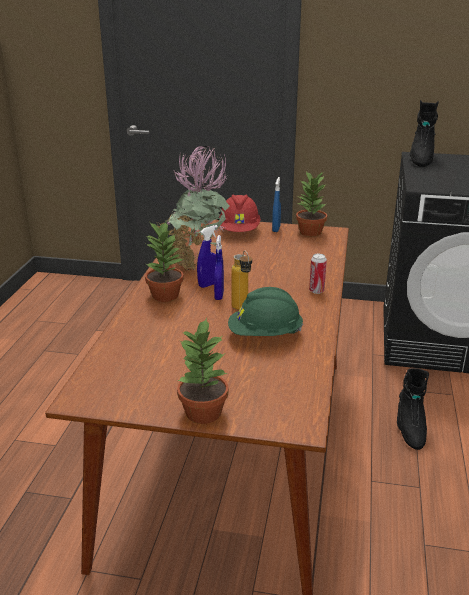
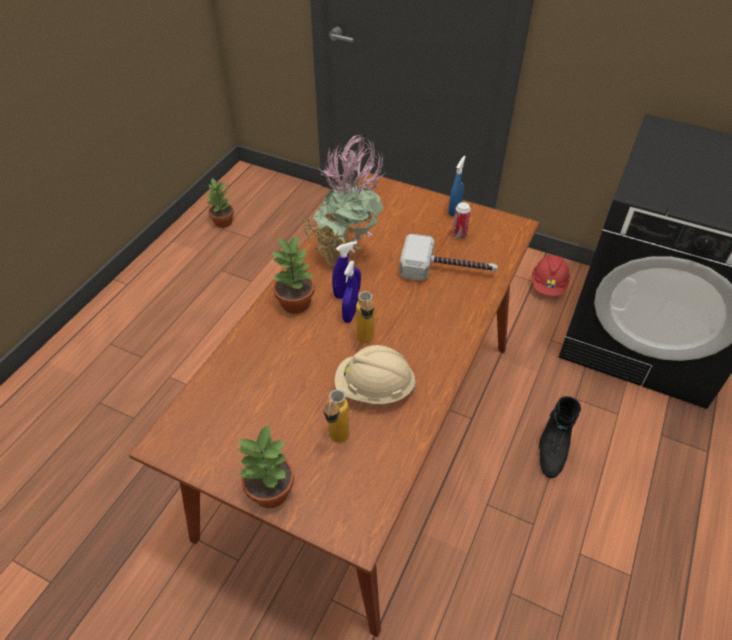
camera: 15 degrees right, 20 degrees up
(239, 231) = (412, 207): red hard hat -> red hard hat (548, 285)
(249, 371) = (336, 442): none -> bottle
(265, 335) = (374, 388): green hard hat -> beige hard hat
(289, 261) = (448, 270): none -> hammer
(311, 232) = (491, 223): potted plant -> potted plant (223, 222)
(316, 291) = (457, 327): can -> can (459, 235)
(420, 159) = (661, 134): black boot -> none

